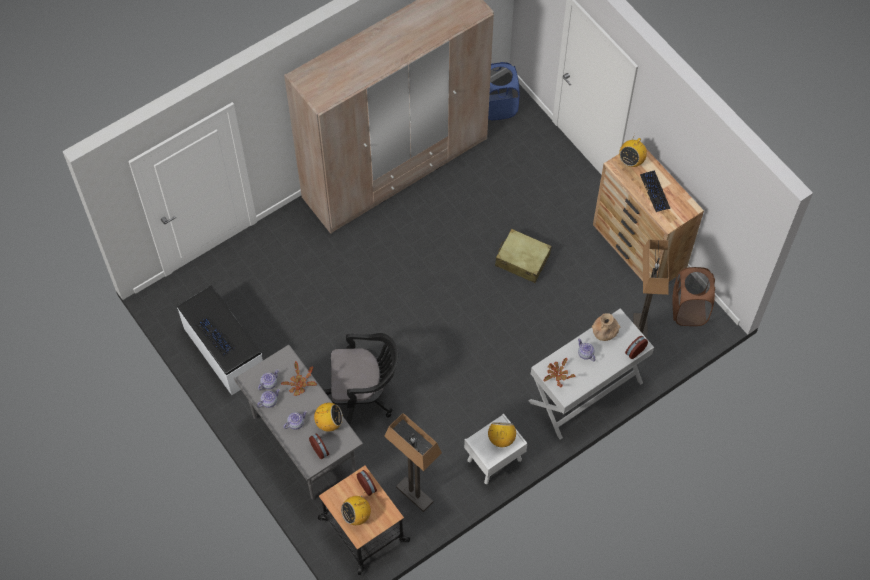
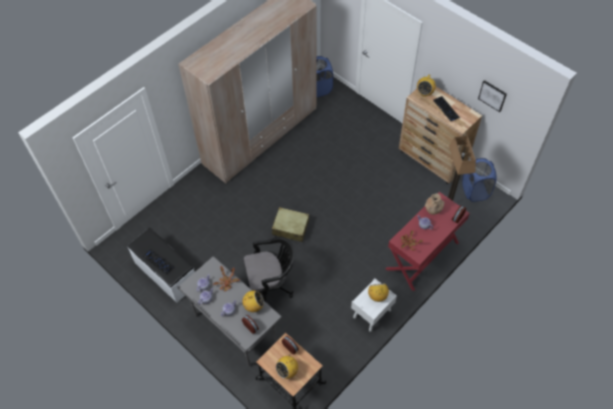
camera: 10 degrees left, 5 degrees down
(414, 494) = (321, 348): floor lamp -> none
(522, 260) = (357, 178): beige suitcase -> beige suitcase (290, 228)
(586, 392) = (422, 256): white console table -> red console table
(689, 310) = (475, 191): brown laundry basket -> blue laundry basket
(717, 189) = (492, 95): none -> picture

